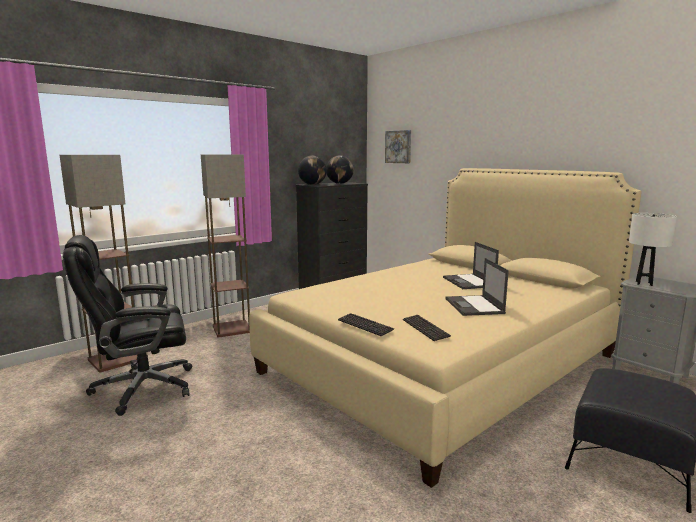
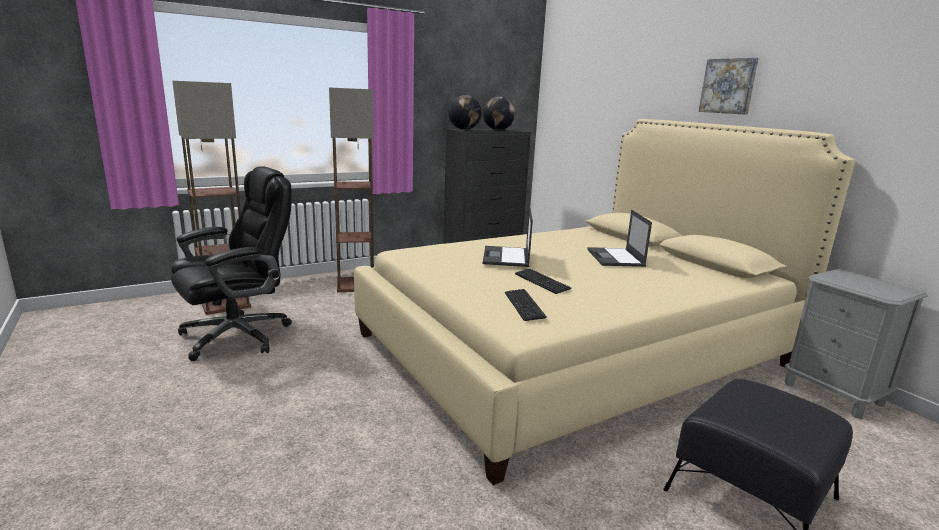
camera: 10 degrees right, 5 degrees up
(141, 388) = (239, 335): black office chair -> black office chair turned 150 degrees clockwise
(365, 325) = (457, 295): keyboard -> keyboard (541, 282)
(399, 147) = (573, 89): picture -> picture (729, 86)
(474, 306) = (602, 286): laptop -> laptop (506, 257)
(644, 283) = (837, 280): white table lamp -> none

